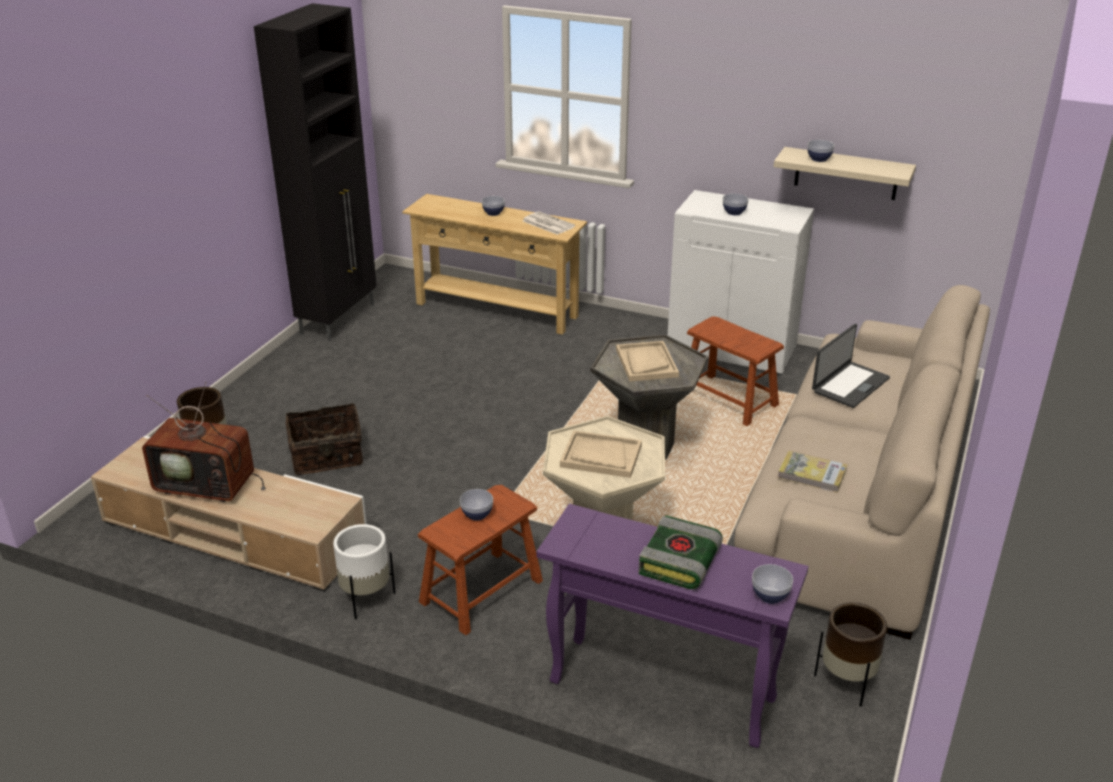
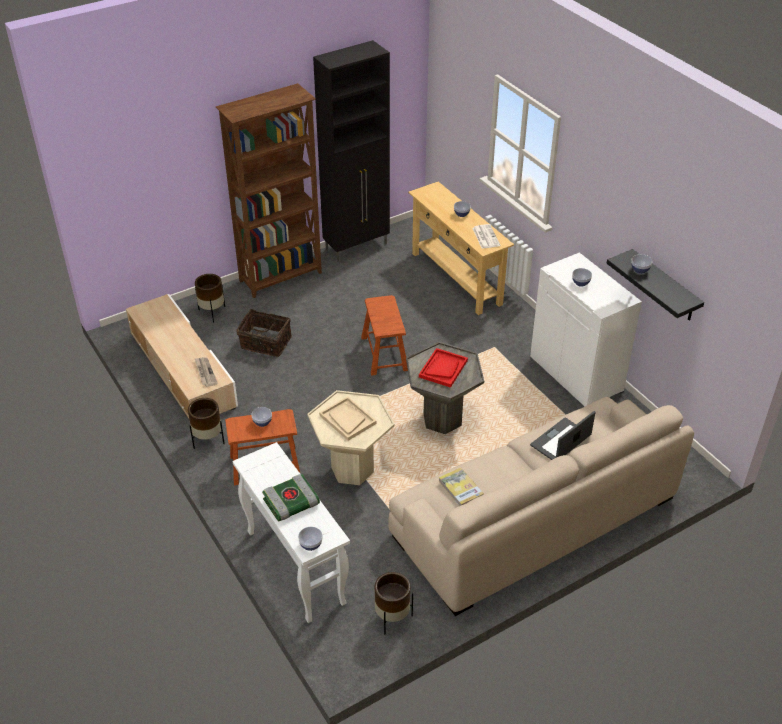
camera: 35 degrees right, 10 degrees up
(209, 485) = (171, 339): television -> none
(270, 380) = (281, 277): none -> brown bookcase
(307, 502) = (205, 372): none -> newspaper
(366, 599) = (208, 440): white planter -> brown planter
(646, 363) = (443, 368): beige tray -> red tray
(660, 690) = (294, 567): purple console table -> white console table
(728, 400) = (530, 411): brown stool -> brown stool (384, 353)
(846, 174) = (664, 286): beige shelf -> black shelf
(849, 384) = (561, 441): laptop -> laptop turned 150 degrees clockwise

